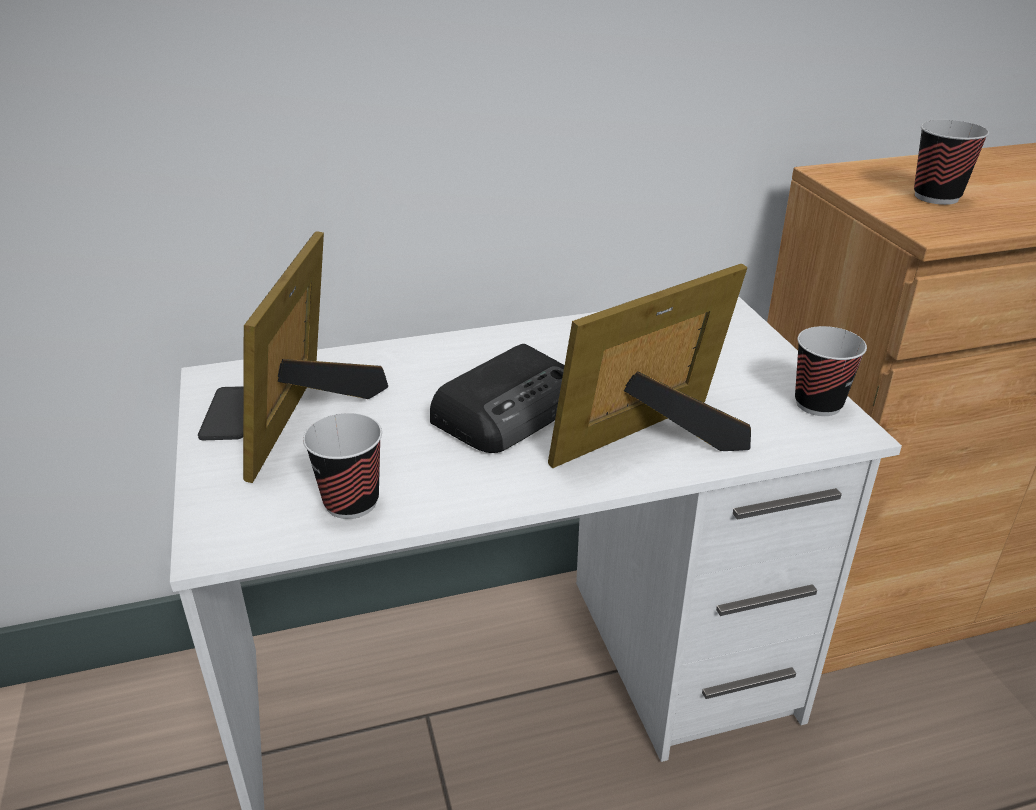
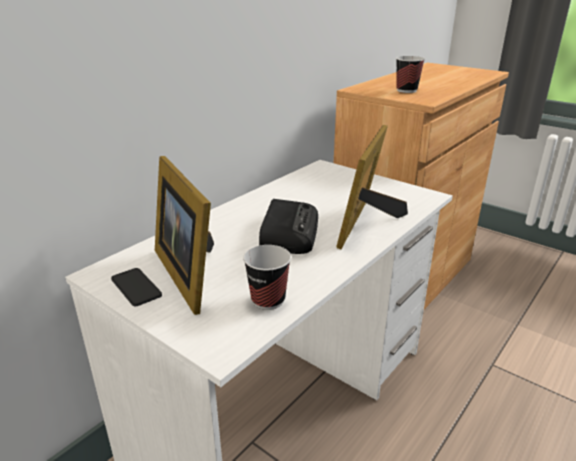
camera: 35 degrees left, 5 degrees down
(818, 404) = (407, 190): cup -> none

